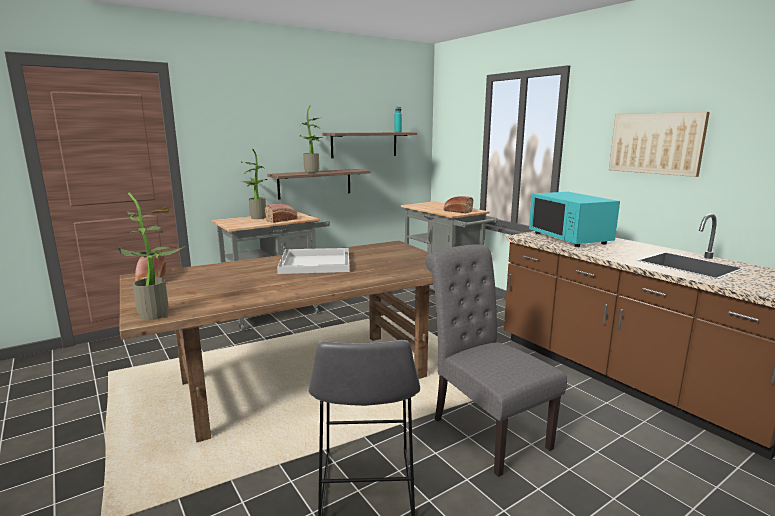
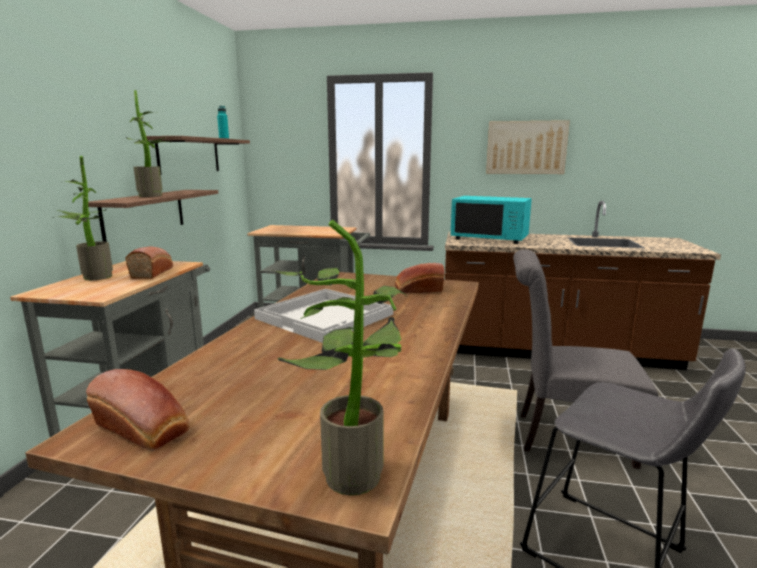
camera: 45 degrees left, 0 degrees up
(457, 211) = (329, 231): bread -> bread (418, 290)

